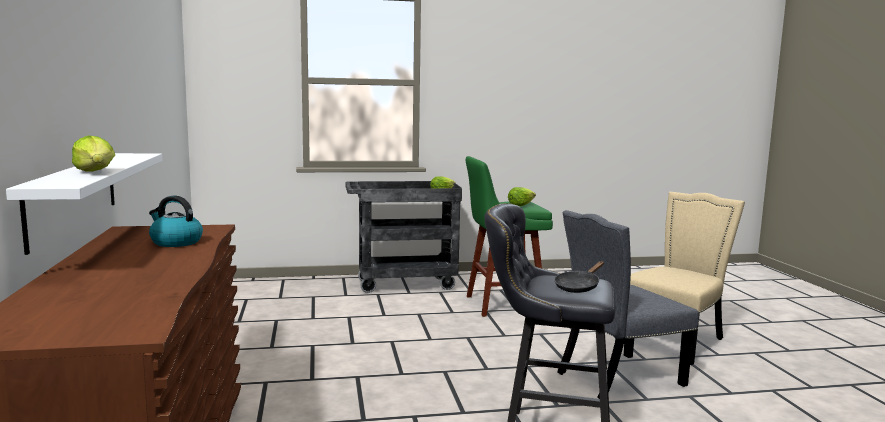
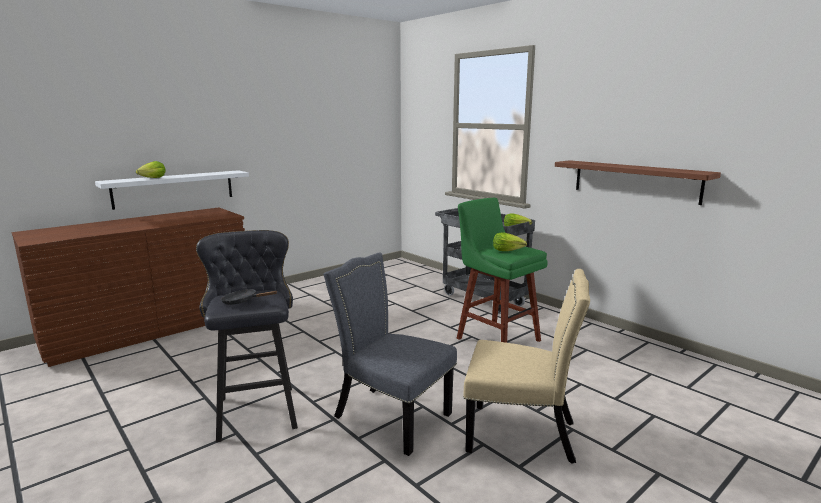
camera: 60 degrees right, 5 degrees up
(175, 242) = (190, 218): kettle -> none
(536, 131) = (635, 181): none -> brown shelf

